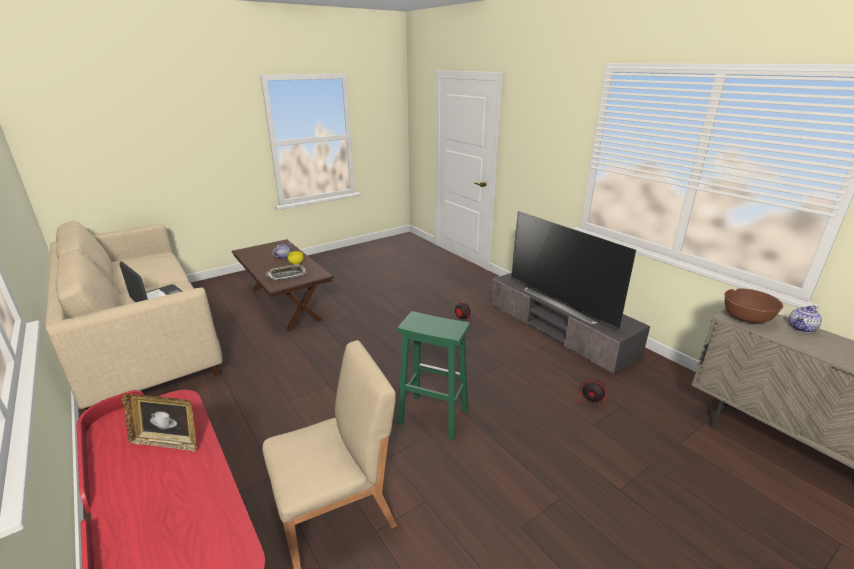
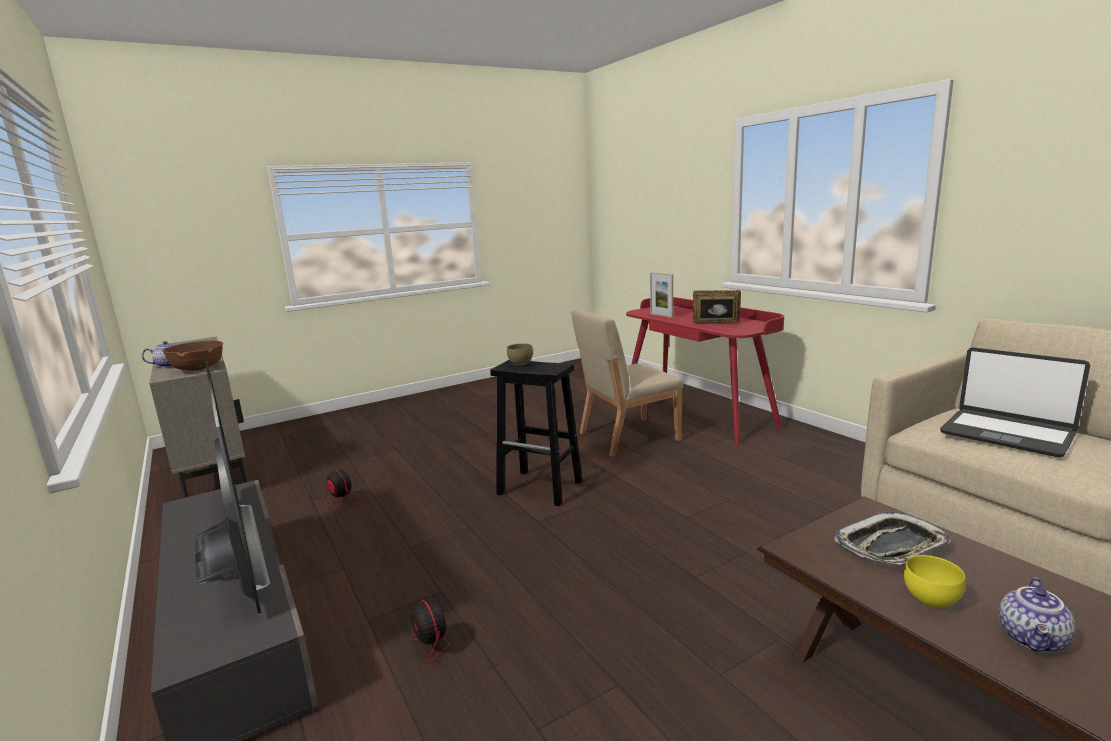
camera: 175 degrees left, 10 degrees down
(207, 519) = (661, 315): none -> picture frame
(432, 416) = (541, 488): green stool -> black stool
(445, 330) = (520, 363): none -> brown bowl

